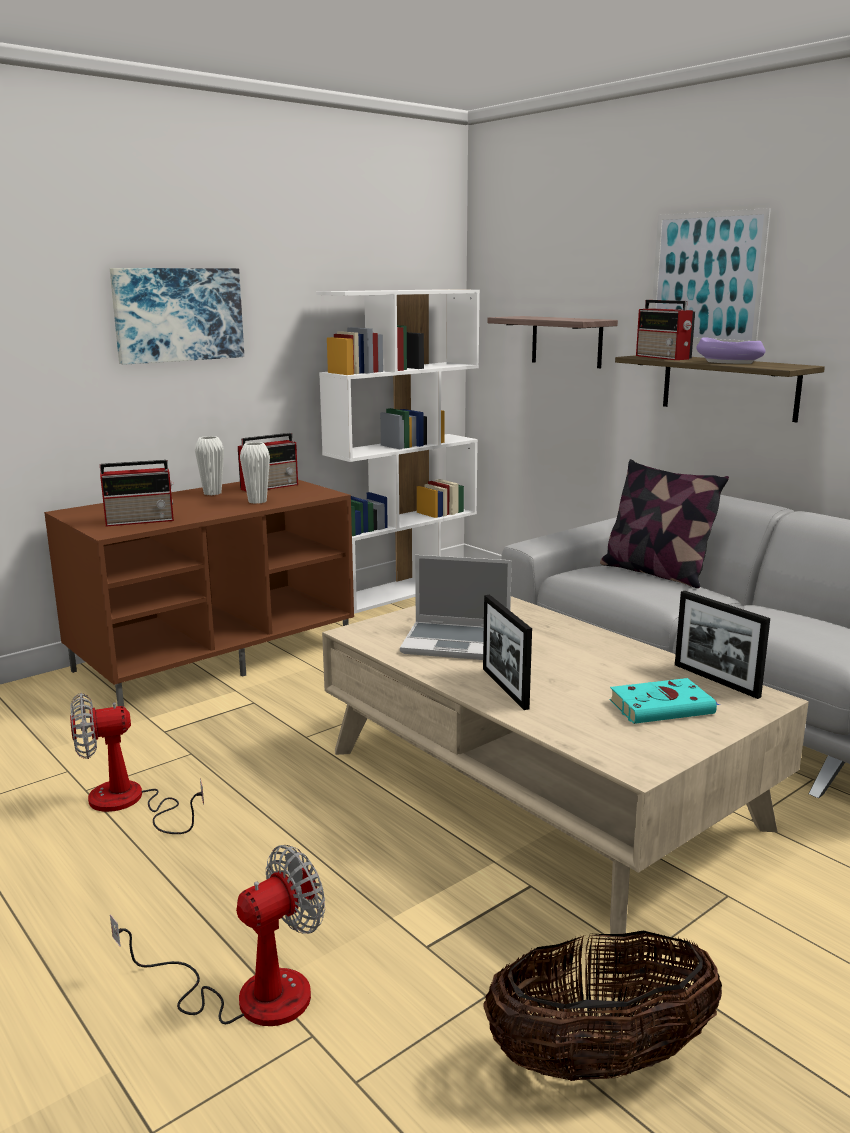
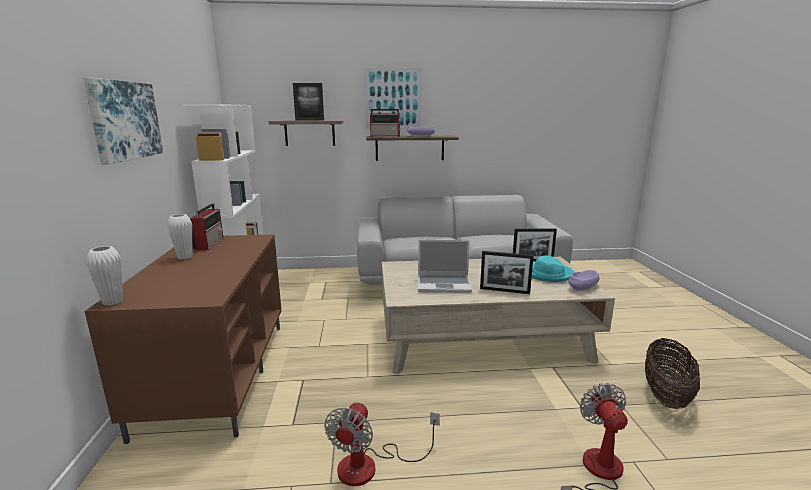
camera: 55 degrees left, 0 degrees up
(141, 521) = (203, 285): radio -> none
(257, 501) = (236, 252): white vase -> white vase (113, 302)
(458, 643) = (444, 284): laptop -> laptop turned 45 degrees clockwise
(543, 318) = (309, 120): none -> picture frame
(647, 751) = (583, 287): none -> purple bowl
(655, 573) = (414, 236): pillow -> none
(664, 707) = (548, 274): turquoise book -> turquoise hat

